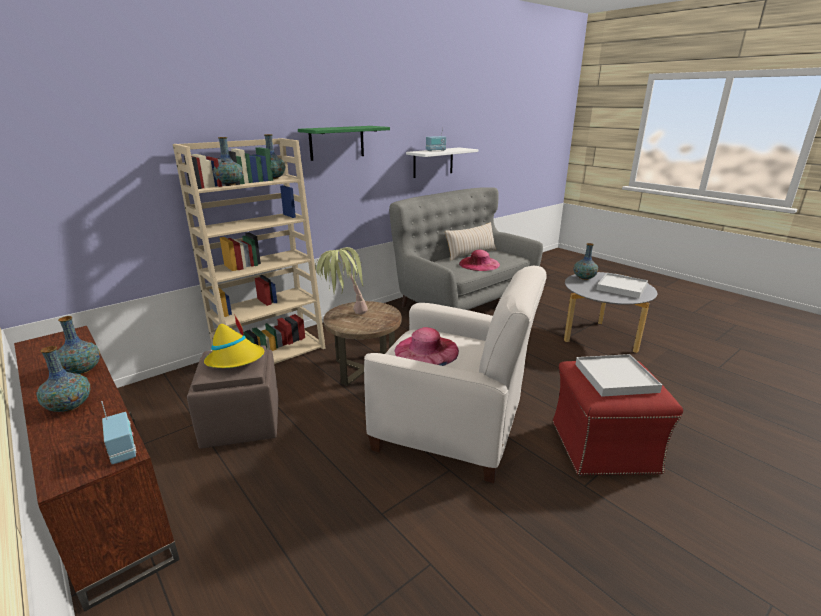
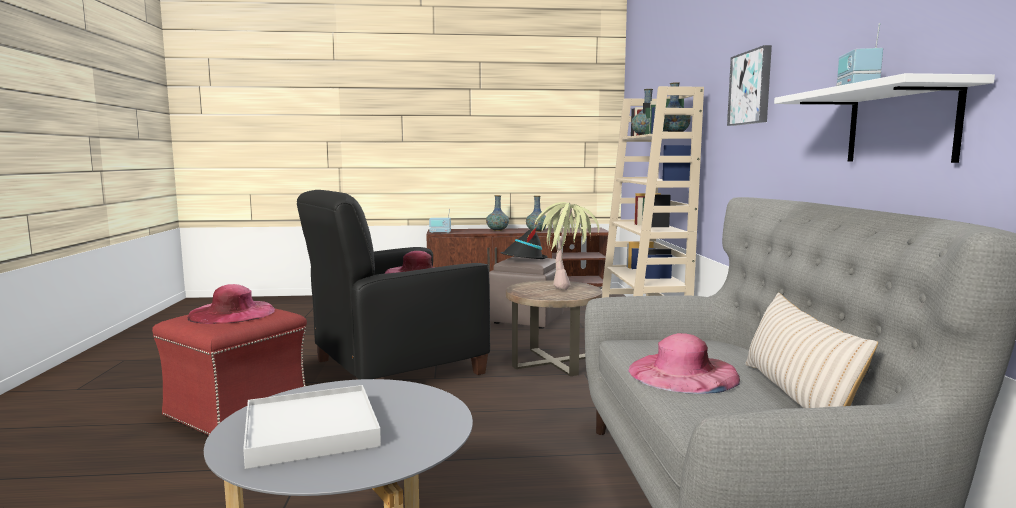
camera: 125 degrees right, 15 degrees down
(236, 359) = (524, 259): yellow hat -> black hat
(337, 142) = (751, 88): green shelf -> picture
(451, 427) = (396, 367): white armchair -> black armchair
(584, 278) = (431, 422): vase -> none
(615, 378) = (232, 313): white tray -> pink hat

